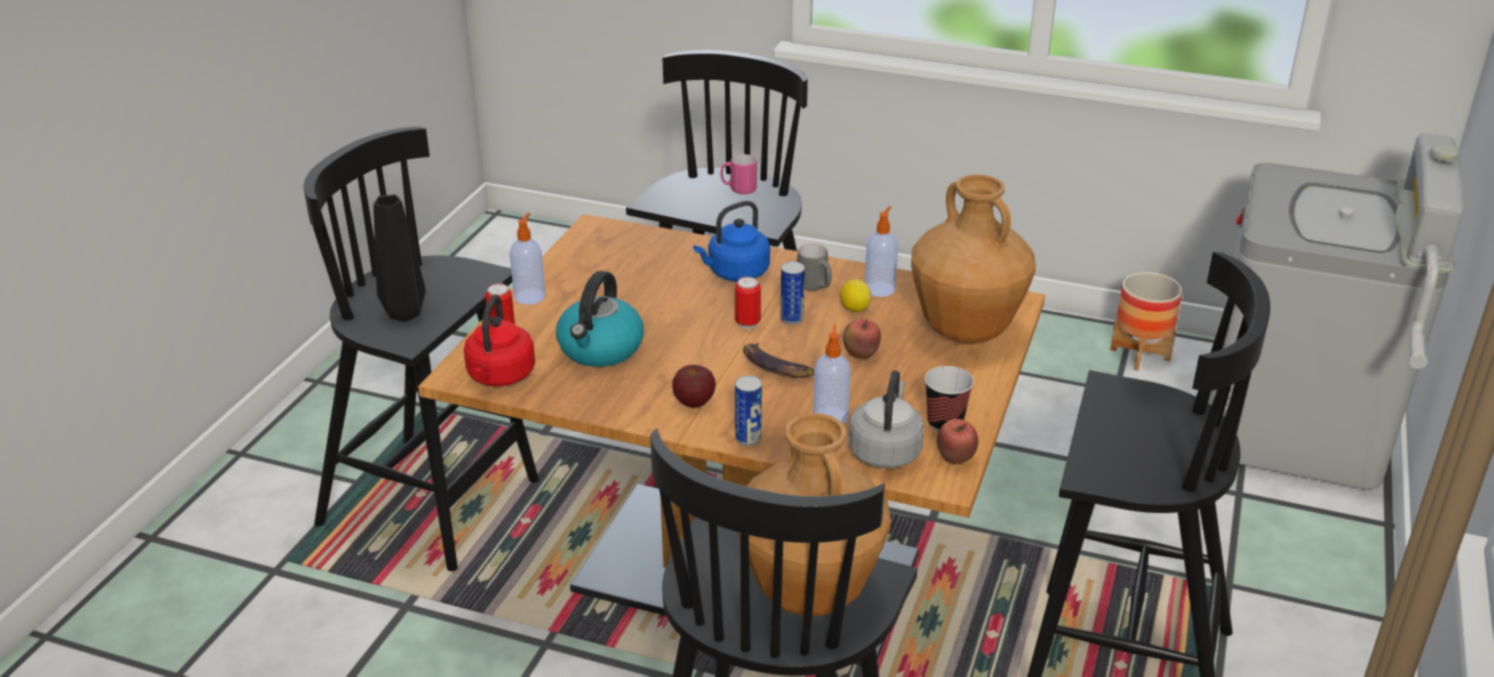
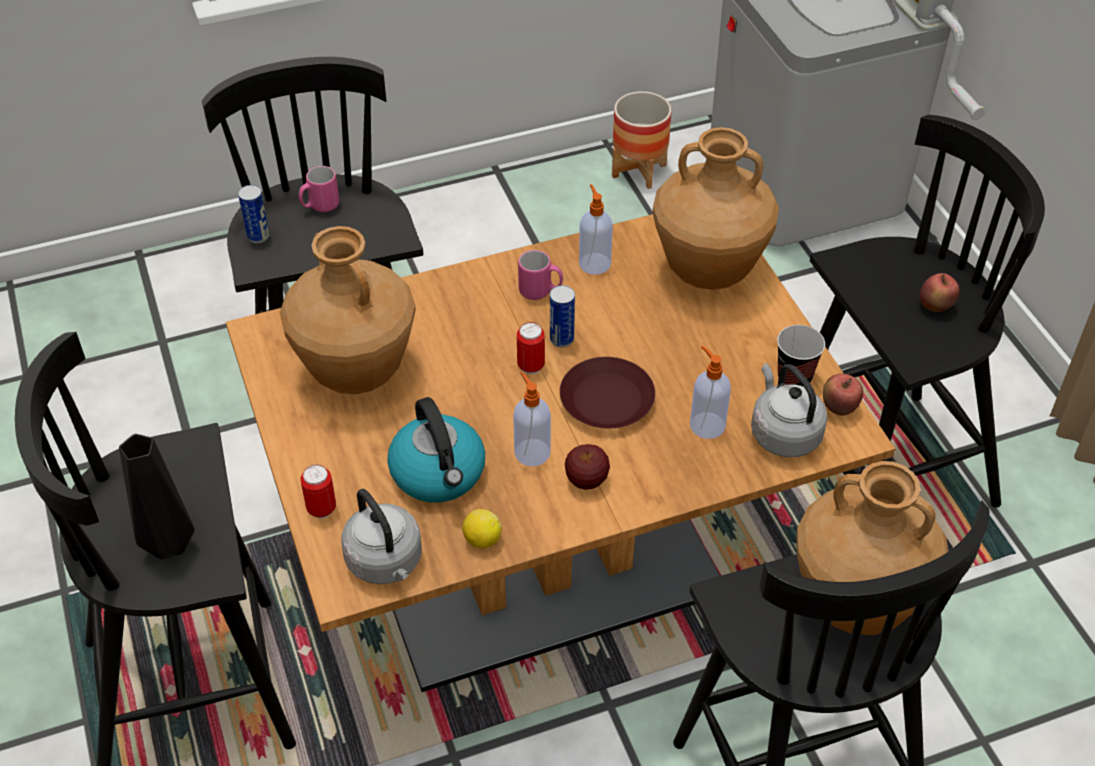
camera: 40 degrees left, 15 degrees up
(500, 377) = (386, 563): red kettle -> grey kettle
(530, 296) = (298, 452): soap dispenser -> soap dispenser (531, 451)
(625, 273) = (356, 372): none -> brown vase
(735, 273) = (455, 314): blue kettle -> none
(748, 439) = (672, 490): can -> can (258, 236)
(774, 367) = (606, 401): banana -> brown plate
(815, 287) = (540, 291): grey mug -> pink mug
(854, 308) = (598, 297): lemon -> lemon (482, 539)
(861, 355) = (659, 346): apple -> apple (935, 307)

